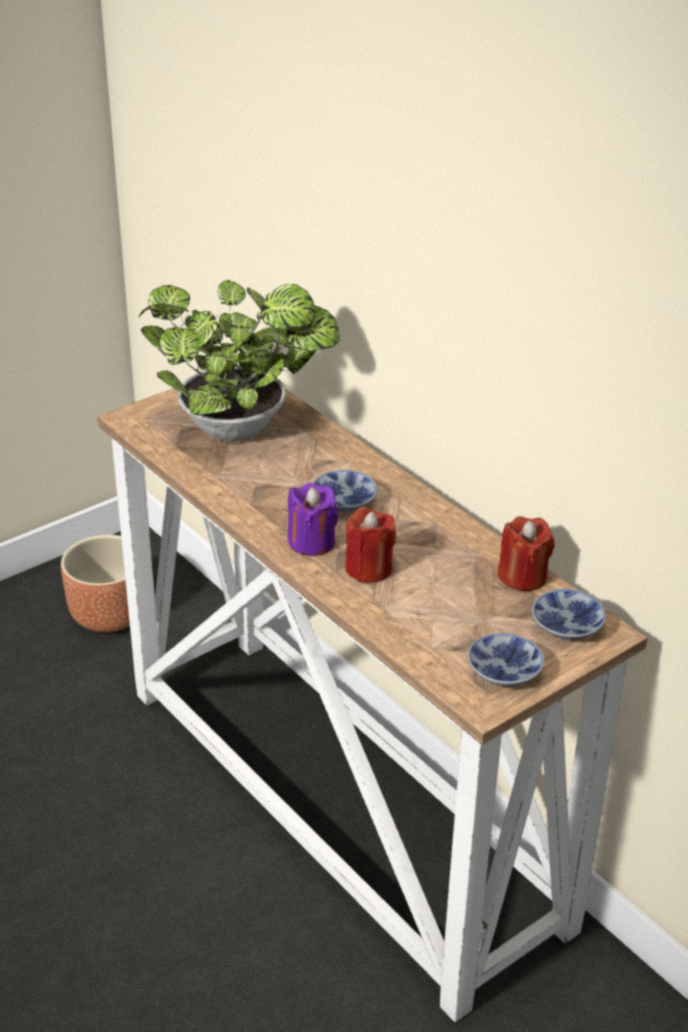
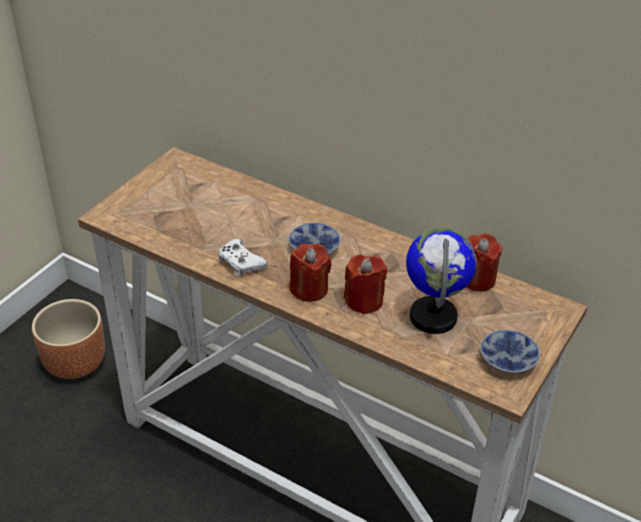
camera: 20 degrees left, 5 degrees up
(241, 429) = (202, 205): potted plant -> none
(249, 498) = (240, 263): none -> white game controller
(311, 542) = (309, 289): purple candle -> red candle
(442, 604) = (433, 317): none -> globe
(566, 624) = (528, 310): bowl -> none

